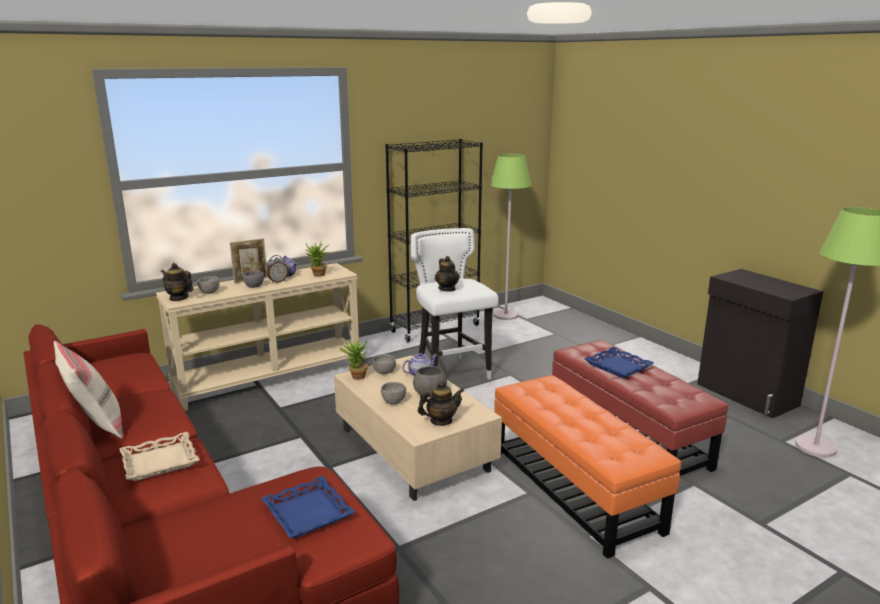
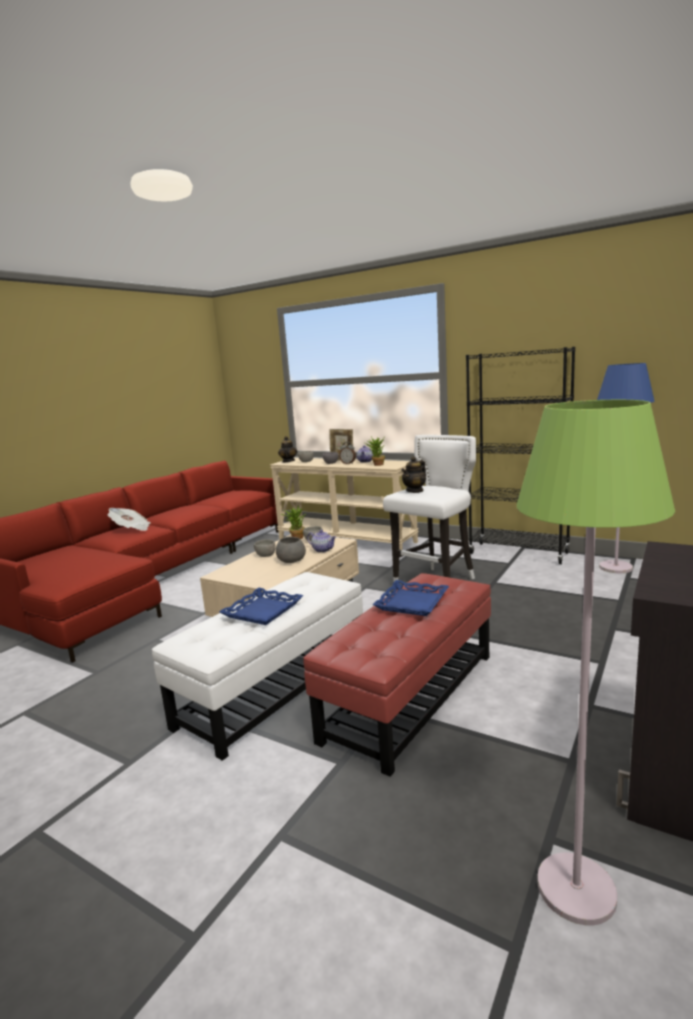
camera: 65 degrees right, 5 degrees down
(95, 425) = (165, 510): beige pillow -> none
(160, 461) = (131, 529): beige tray -> newspaper
(308, 512) = (85, 569): blue tray -> blue tray (263, 611)
(441, 421) = (245, 575): teapot -> none
(506, 315) = (615, 567): green floor lamp -> blue floor lamp
(573, 489) = (274, 687): orange ottoman -> white ottoman

